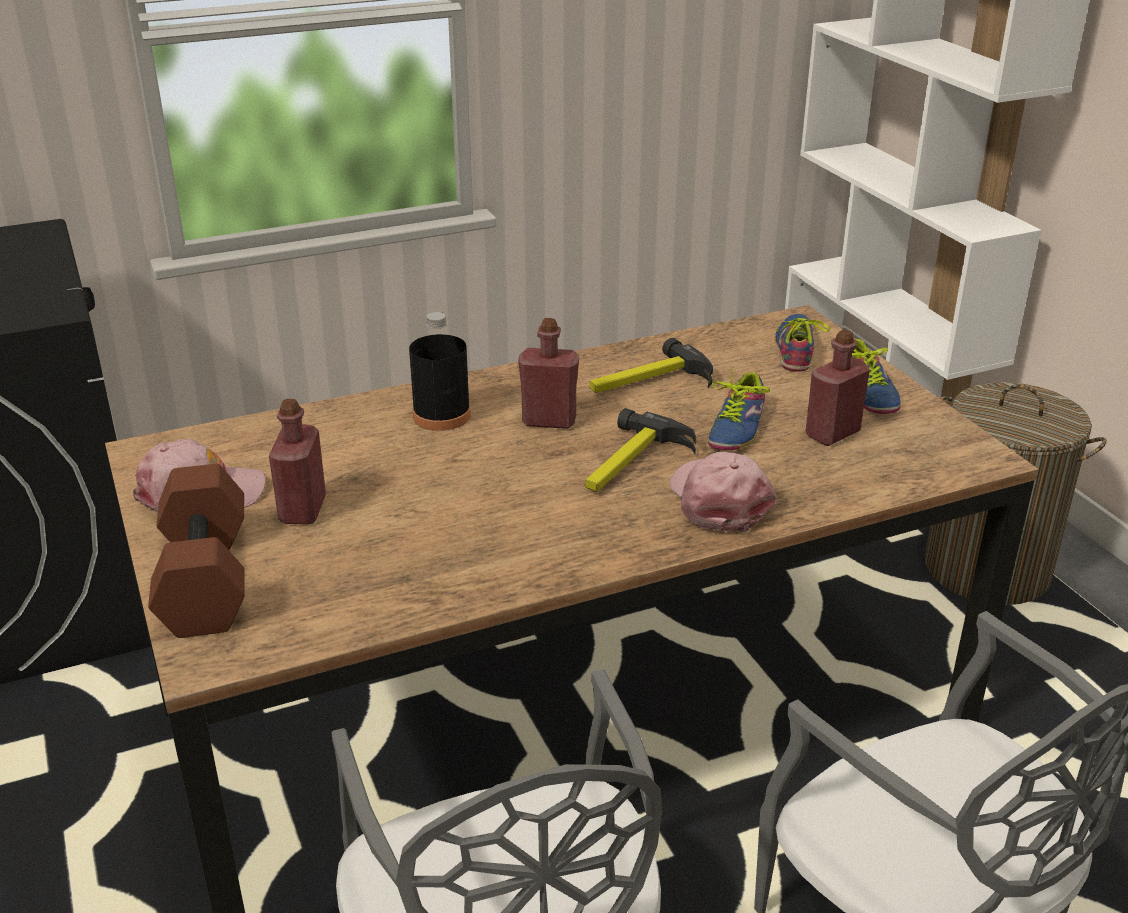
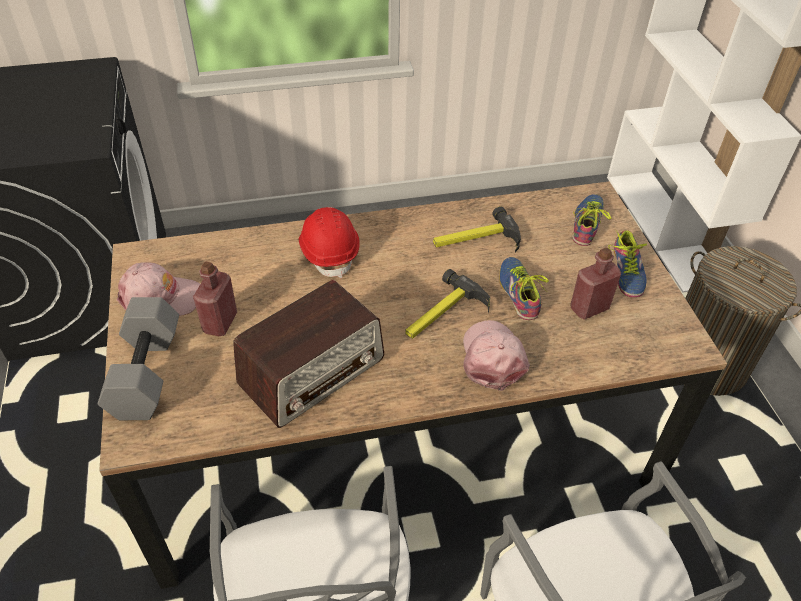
camera: 10 degrees right, 15 degrees up
(208, 580) = (148, 374): brown dumbbell -> grey dumbbell
(441, 416) = (329, 252): black bottle -> red hard hat
(462, 546) = (313, 371): none -> radio
(549, 421) = (399, 267): red bottle -> none
(732, 427) = (521, 292): shoe -> shoe turned 135 degrees clockwise

